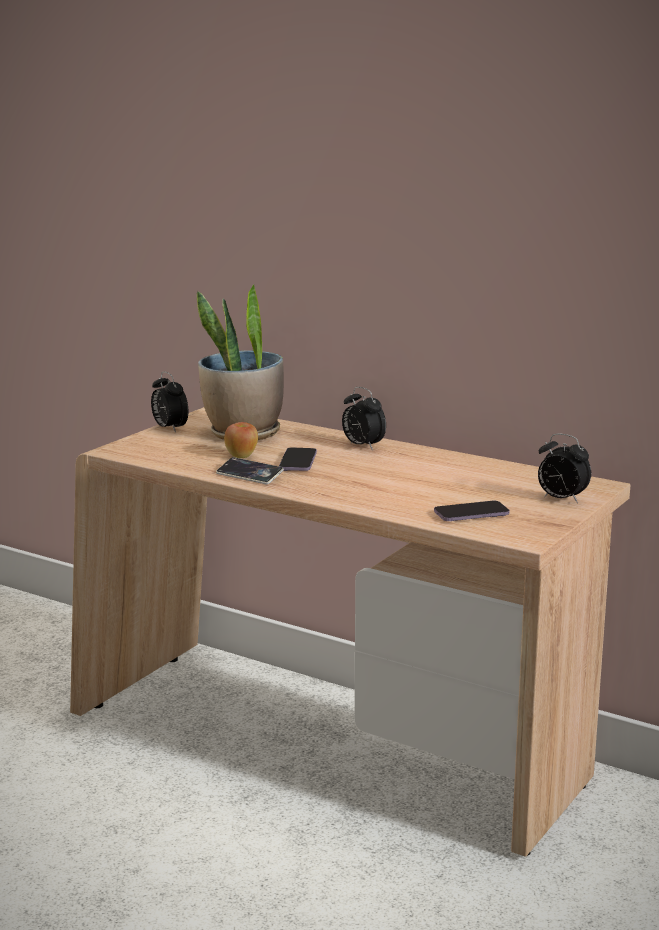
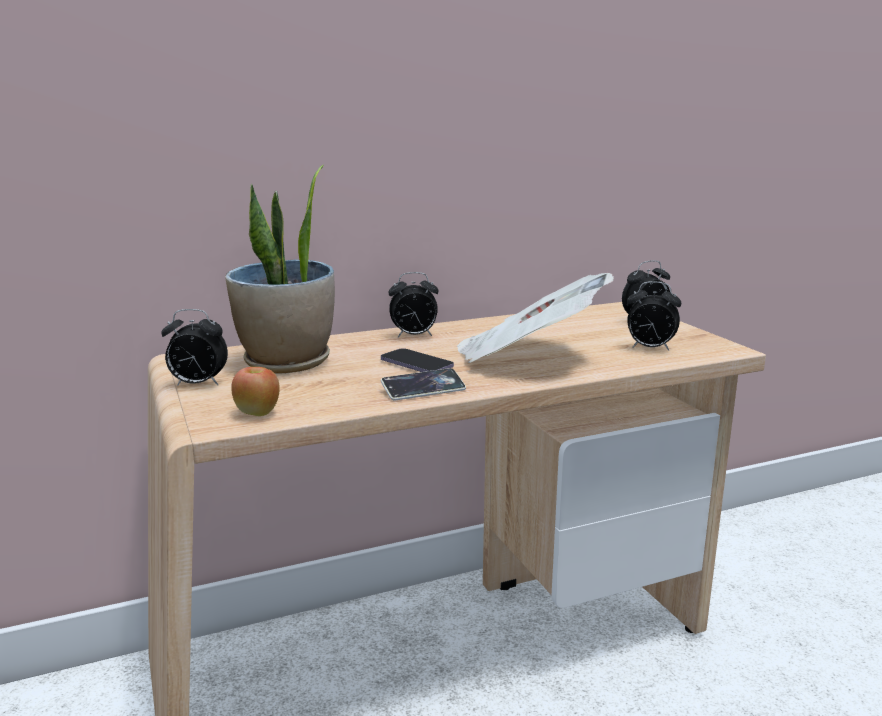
camera: 55 degrees left, 0 degrees up
(242, 456) = (357, 378): apple -> apple (257, 413)
(371, 484) = (527, 357): none -> newspaper
(471, 514) = (649, 349): phone -> alarm clock

